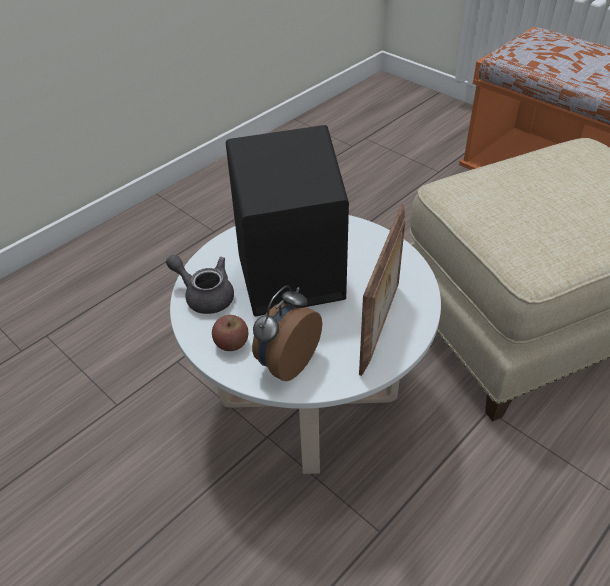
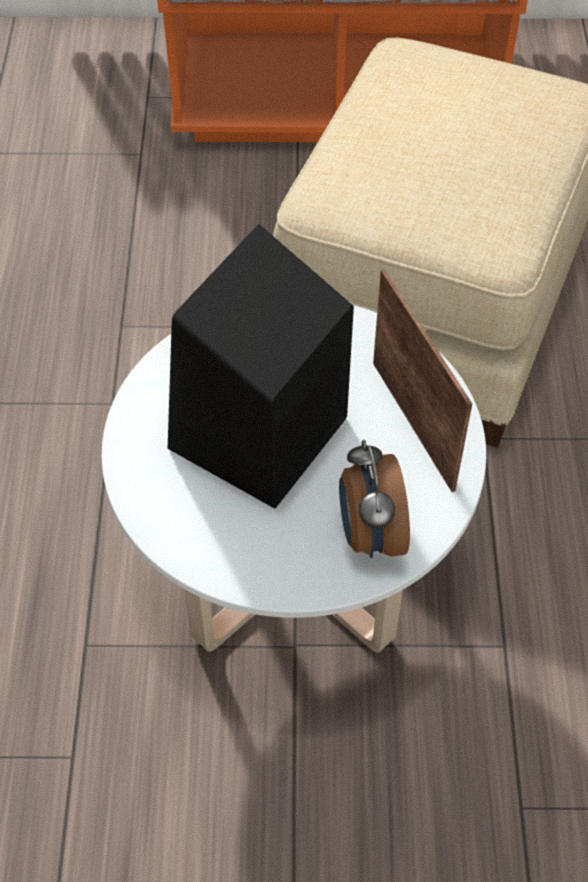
camera: 45 degrees left, 10 degrees up
(205, 295) = (188, 525): grey teapot -> none
(231, 343) = (288, 557): apple -> none

